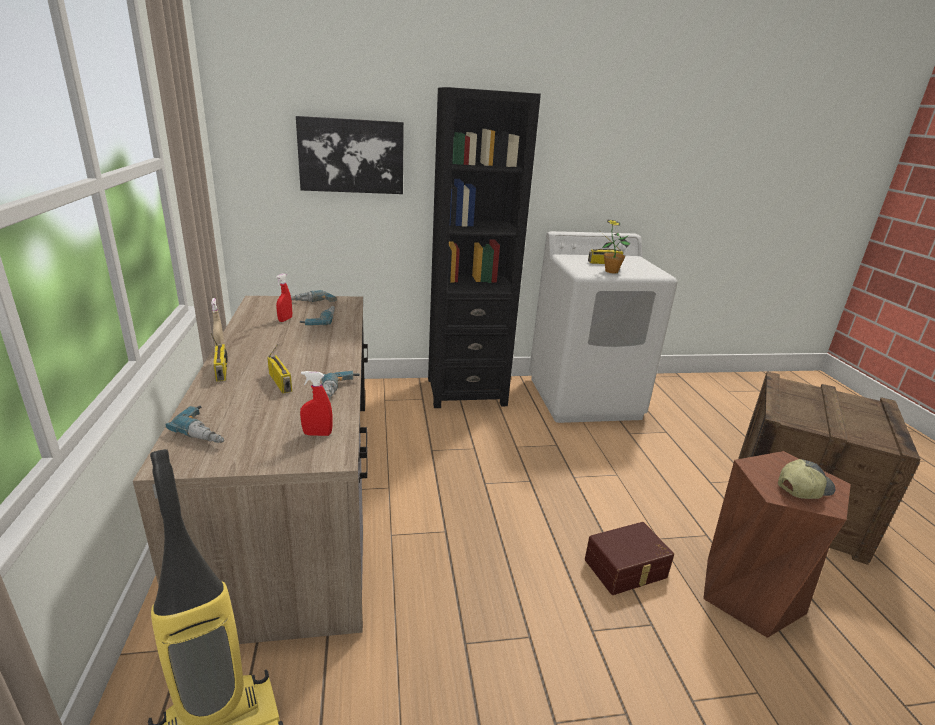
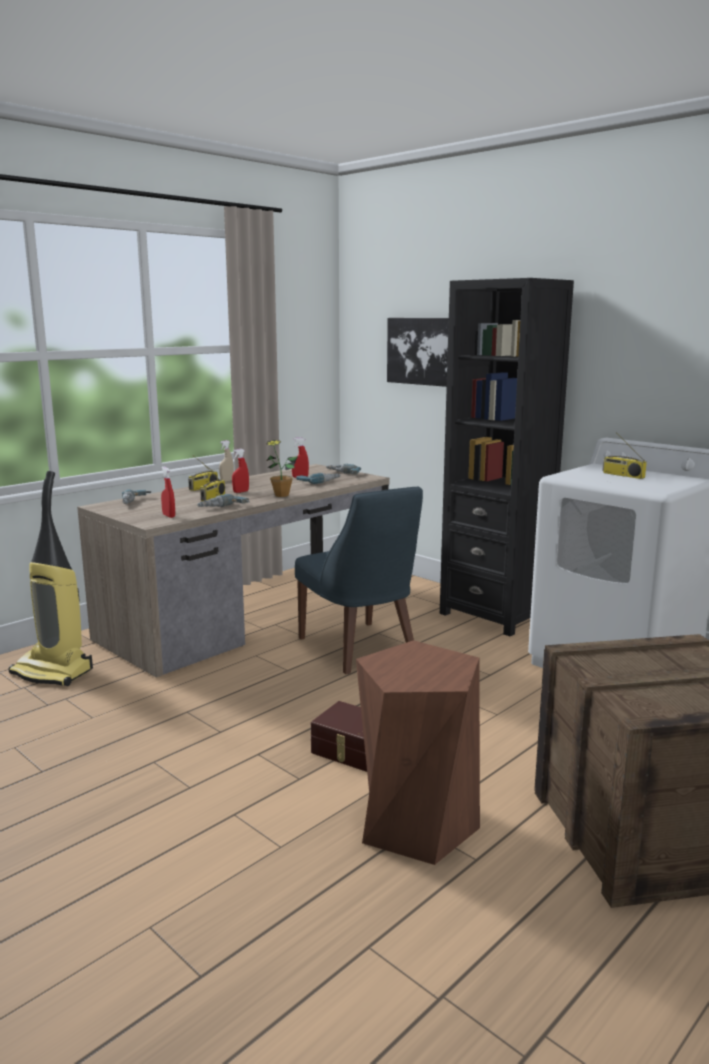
camera: 55 degrees right, 10 degrees down
(286, 362) = (241, 492): none -> red spray bottle
(452, 474) = (360, 649): none -> blue chair
(611, 271) = (598, 480): potted plant -> potted plant (281, 495)
(803, 487) = (413, 670): cap -> none

